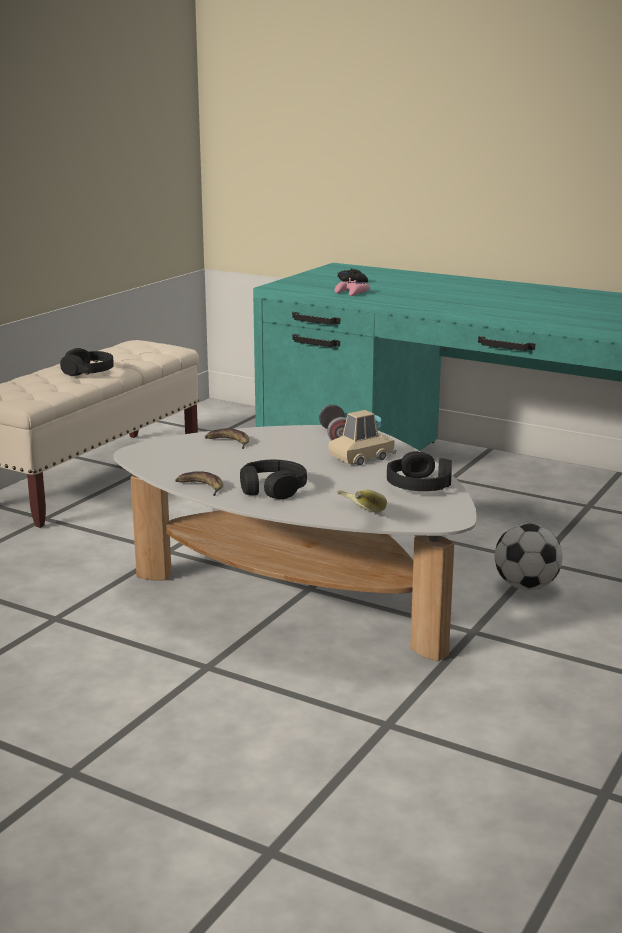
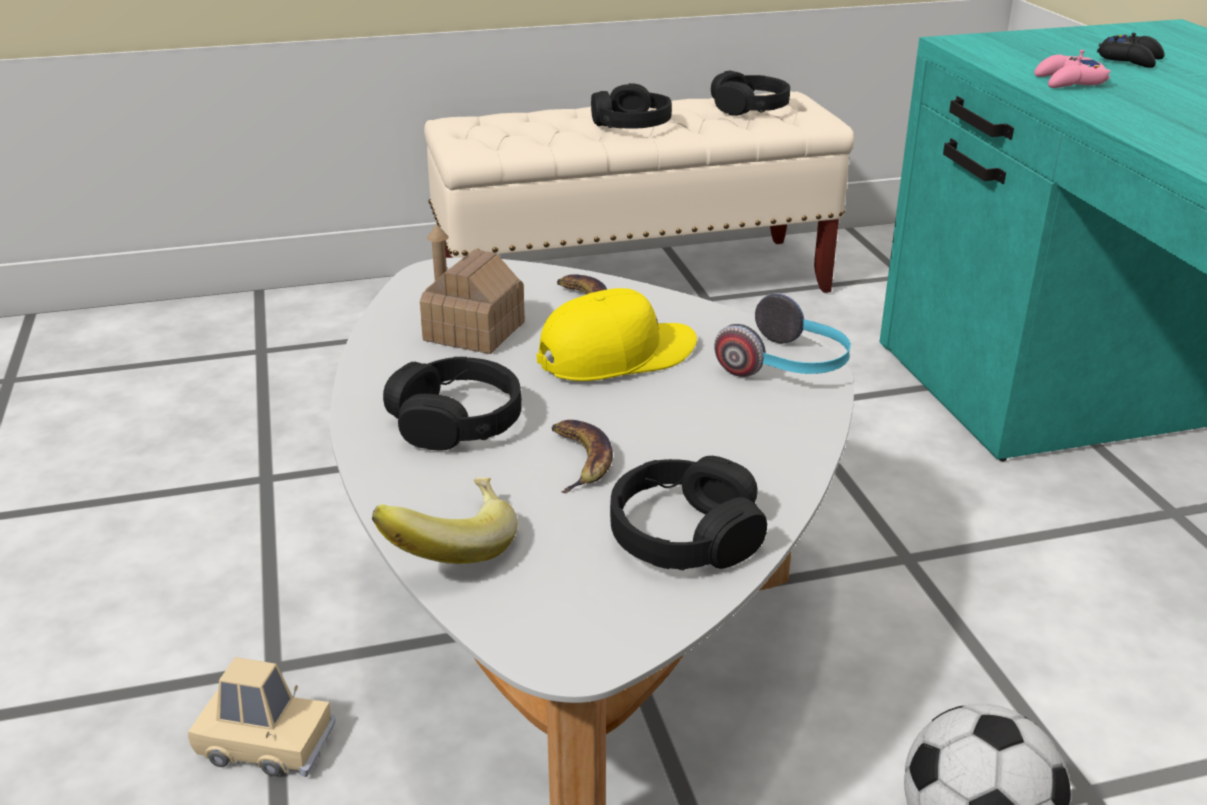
camera: 45 degrees right, 10 degrees up
(131, 351) = (750, 107): none -> black headphones
(201, 487) = (382, 369): banana -> banana (579, 459)
(207, 464) = (473, 331): none -> toy house
(284, 452) = (617, 356): none -> yellow cap
(362, 457) = (712, 421): beige toy car -> beige toy car (266, 744)

